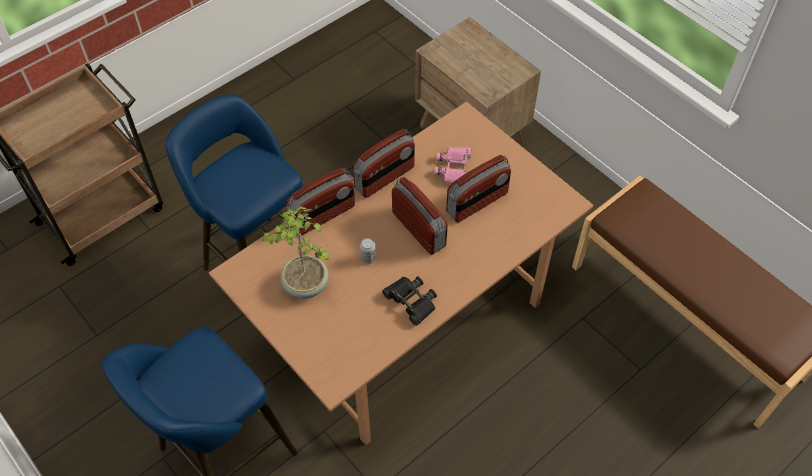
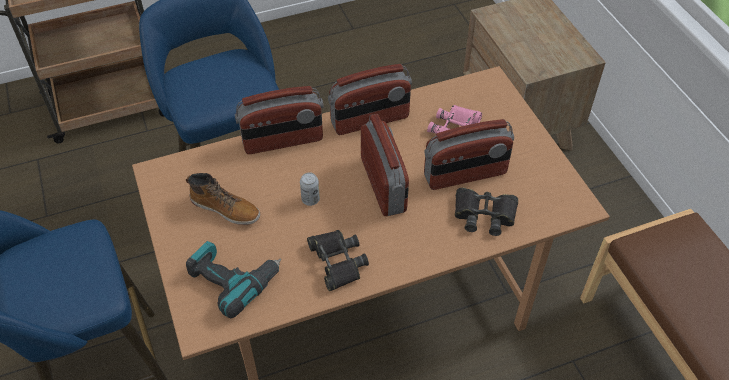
camera: 20 degrees right, 5 degrees down
(305, 286) = (226, 208): potted plant -> boot
(339, 339) = (233, 279): none -> power drill
(504, 231) = (484, 214): none -> black binoculars

